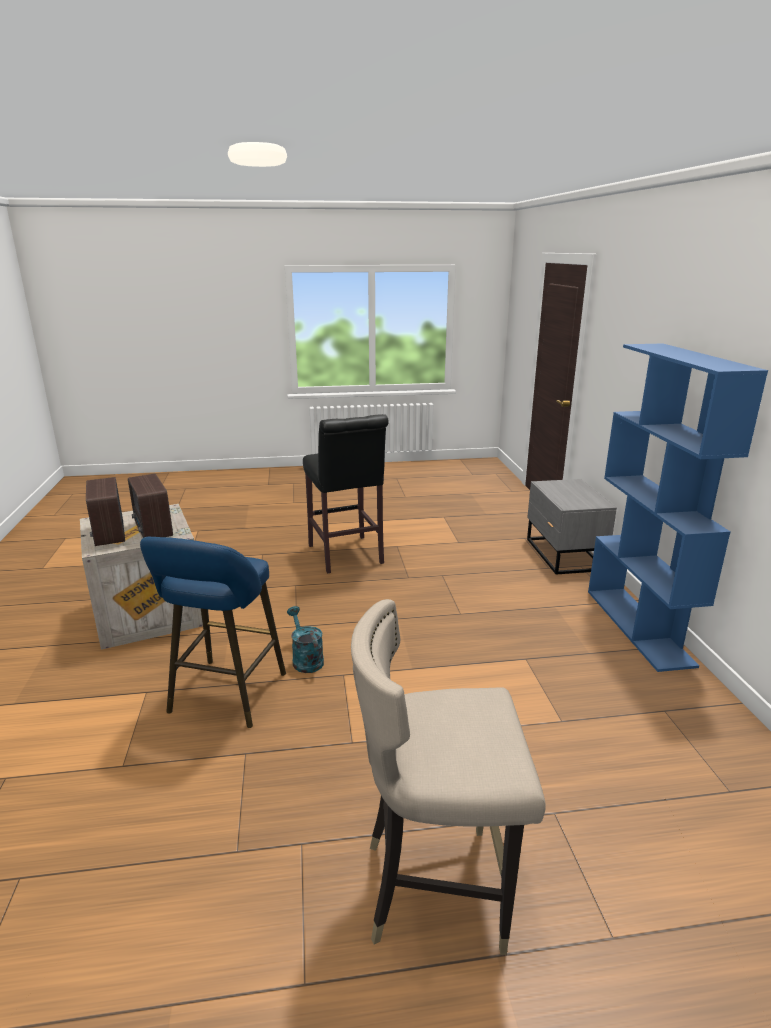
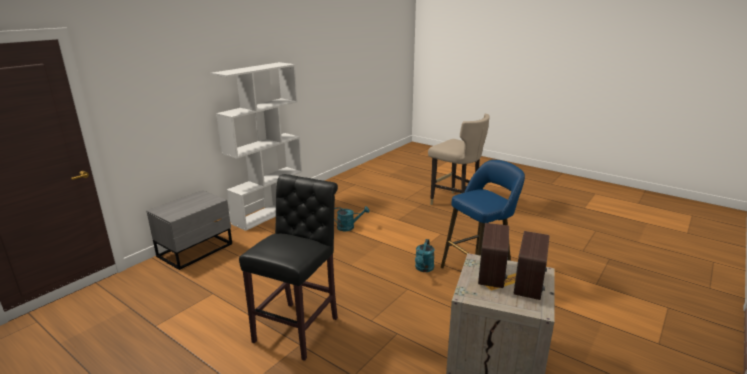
camera: 135 degrees left, 0 degrees up
(500, 666) = (349, 227): none -> turquoise watering can
(639, 626) = (269, 212): blue bookcase -> white bookcase

